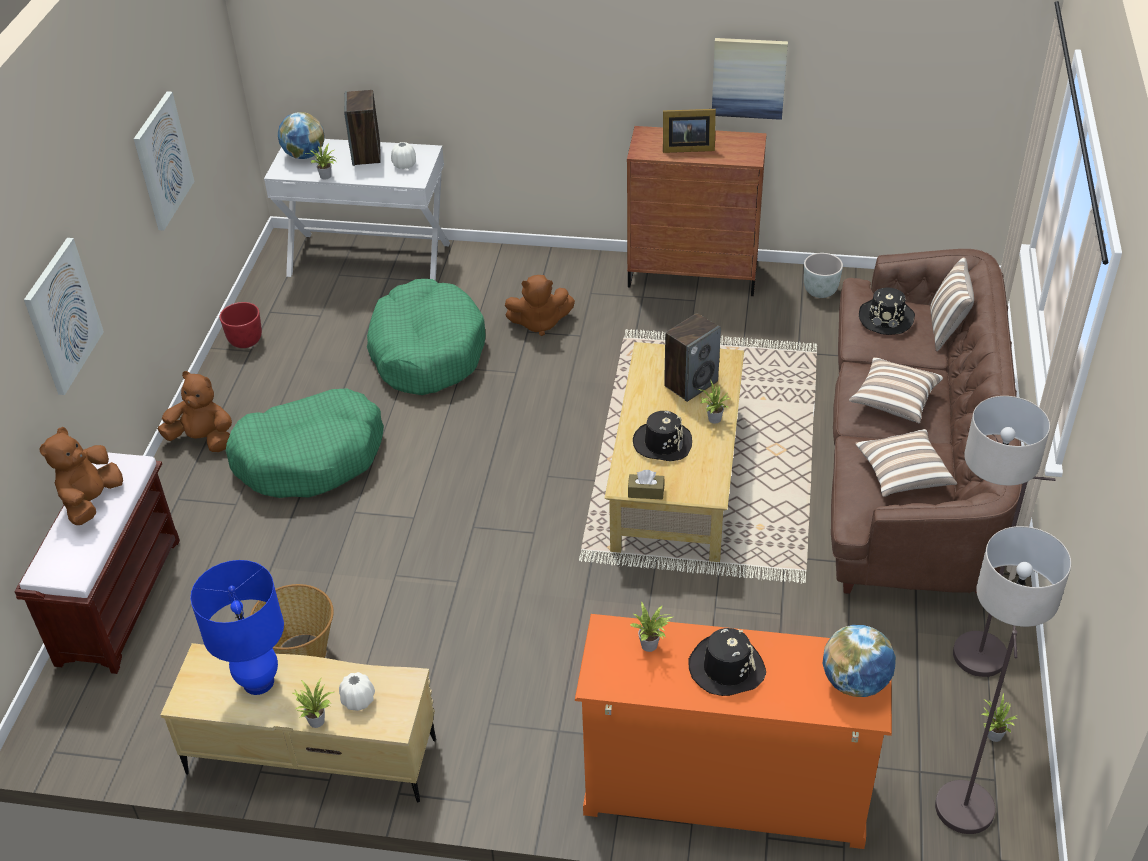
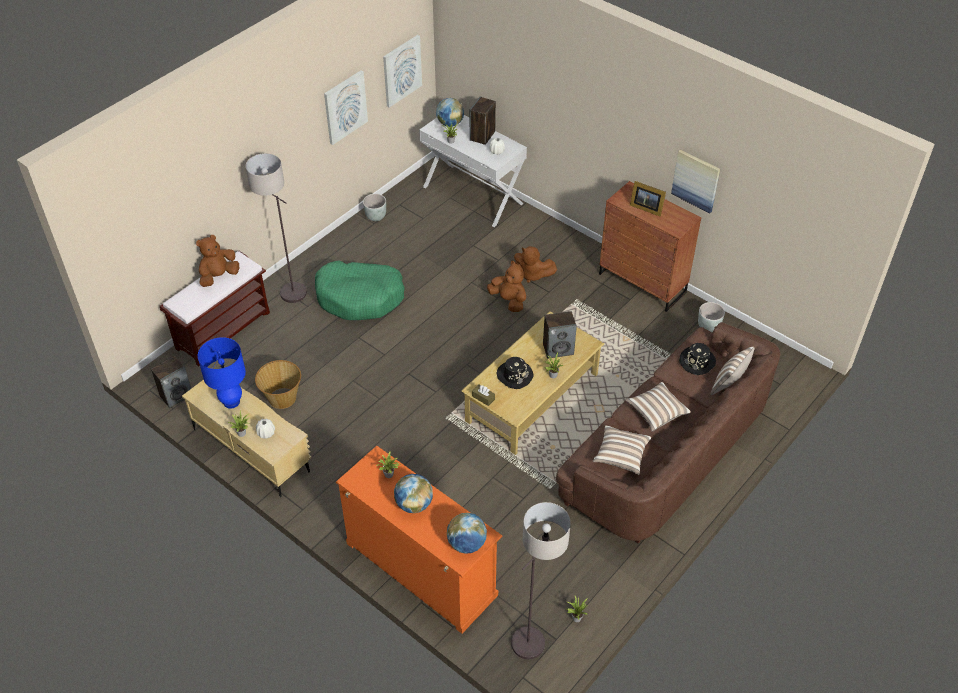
camera: 30 degrees right, 5 degrees up
(62, 316) = (238, 178): picture -> picture (401, 70)
(112, 736) = (176, 395): none -> speaker
(203, 439) = (317, 263): brown plush toy -> brown plush toy (509, 300)
(245, 341) = (375, 216): red planter -> grey planter
(427, 351) = (461, 264): green dog bed -> none
(726, 668) = (414, 504): black hat -> globe
(962, 654) = (599, 569): grey floor lamp -> grey floor lamp (288, 289)

